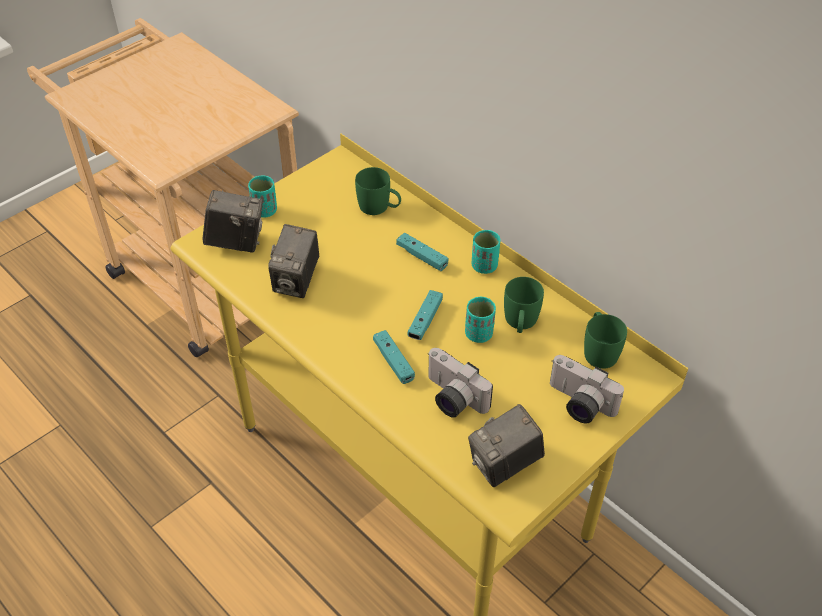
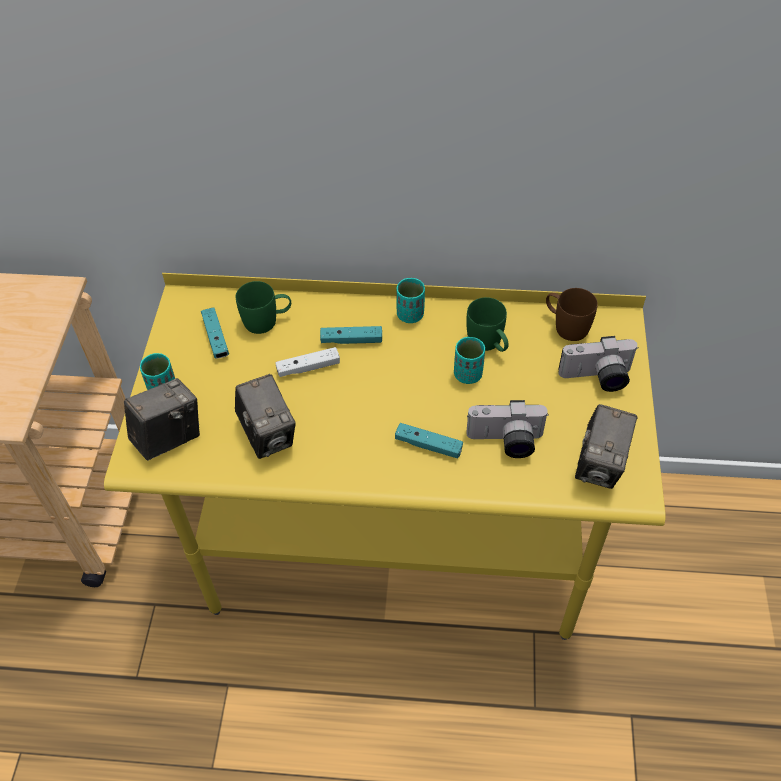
camera: 40 degrees left, 5 degrees up
(371, 256) = (308, 367): none -> white game controller
(425, 320) = (414, 392): turquoise game controller -> turquoise game controller (216, 338)
(599, 350) = (565, 325): green mug -> brown mug

